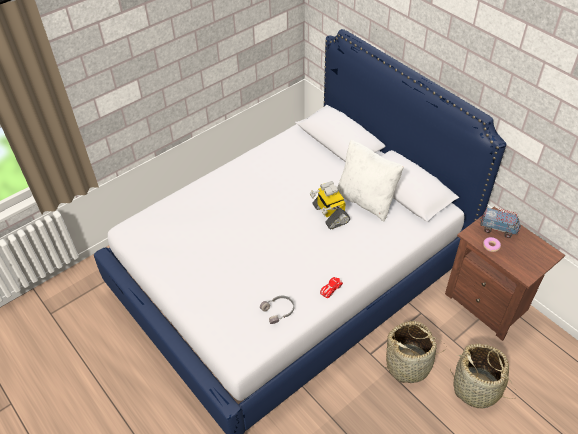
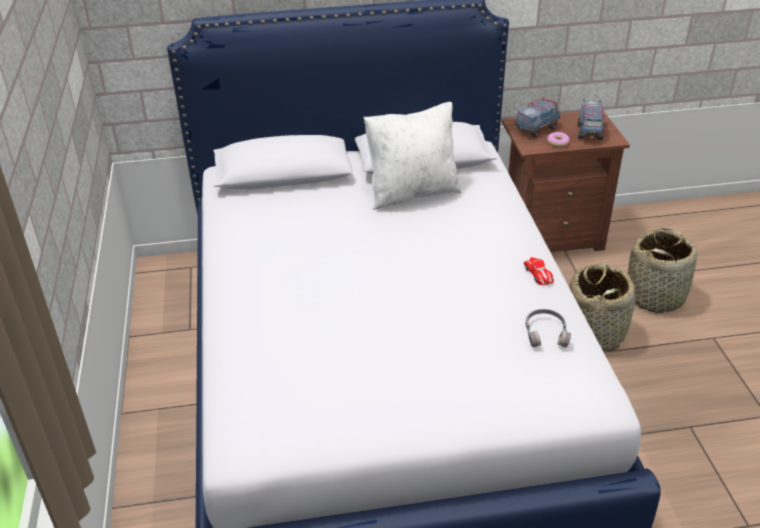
camera: 60 degrees left, 10 degrees down
(329, 214) = (409, 228): toy robot -> none
(523, 258) = (589, 132): none -> toy truck

